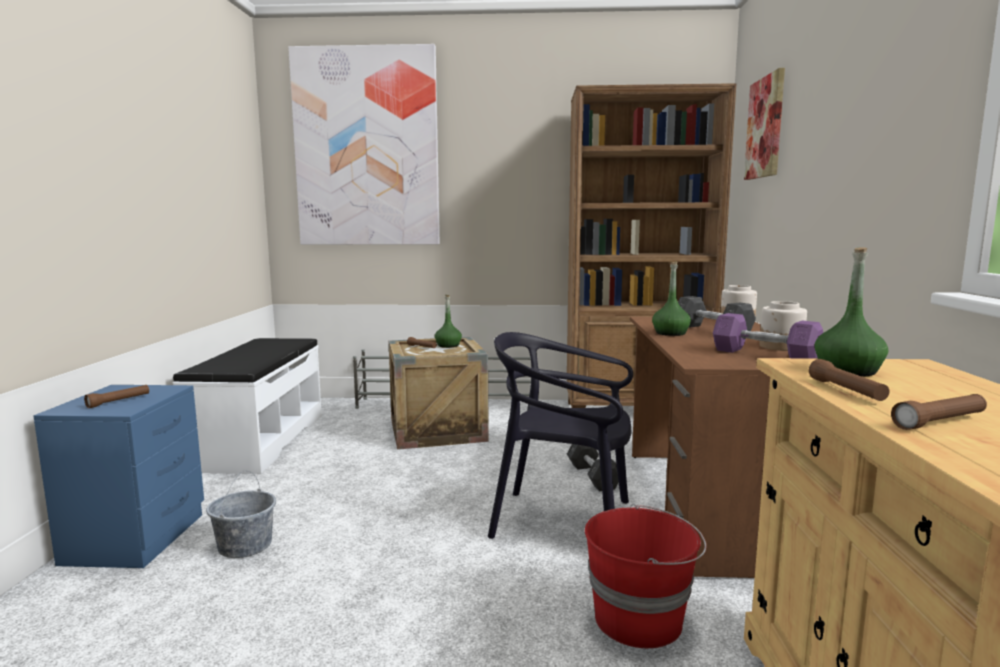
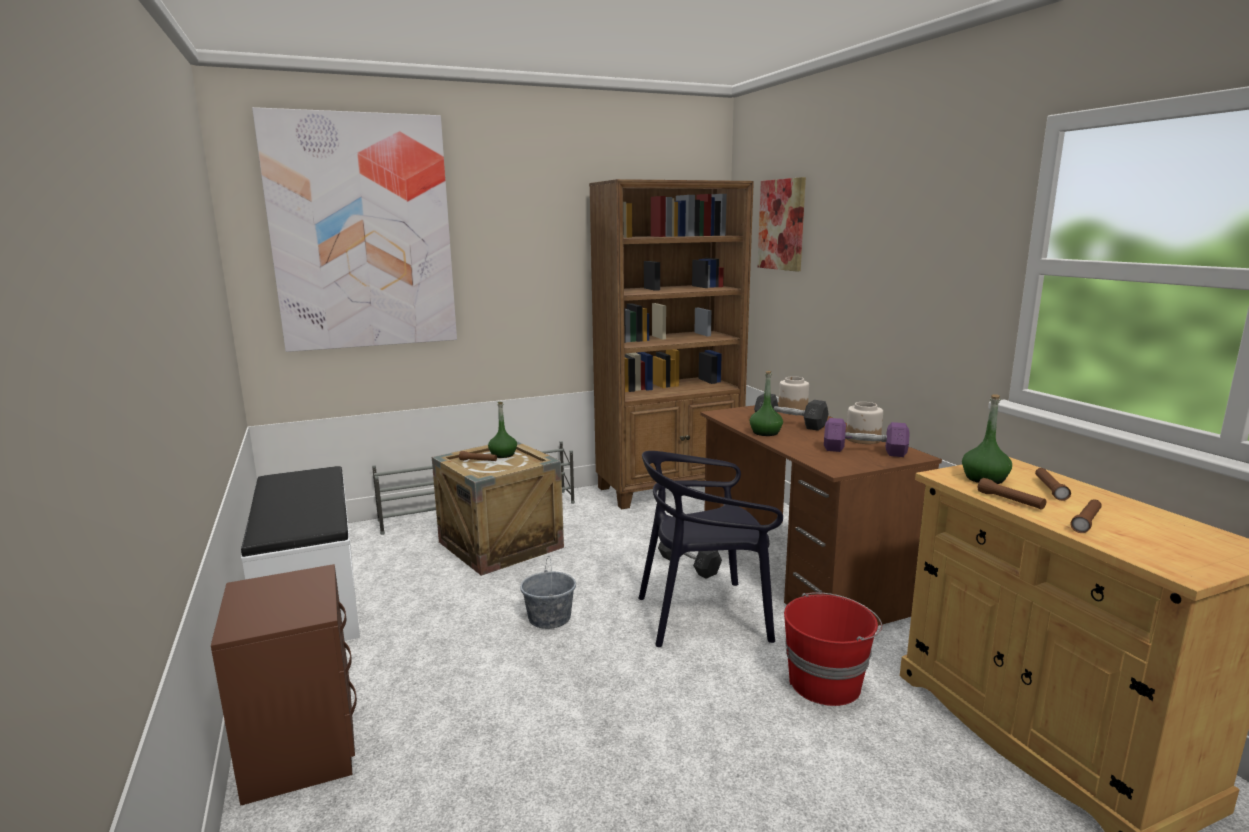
camera: 25 degrees left, 5 degrees up
(118, 401) = (286, 604): brown flashlight -> brown flashlight (1050, 489)
(139, 537) = (303, 745): blue nightstand -> brown nightstand
(245, 545) = (436, 719): grey bucket -> grey bucket (549, 617)

